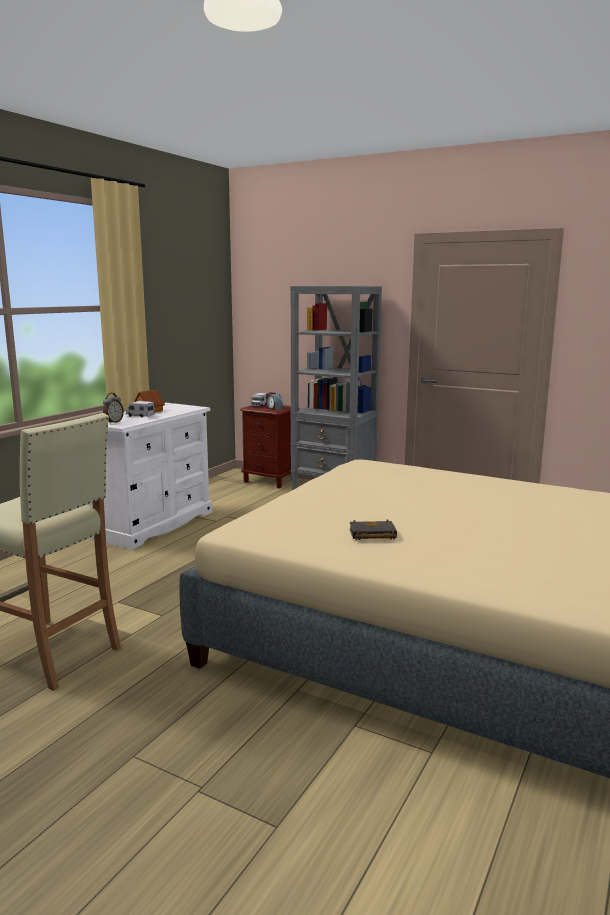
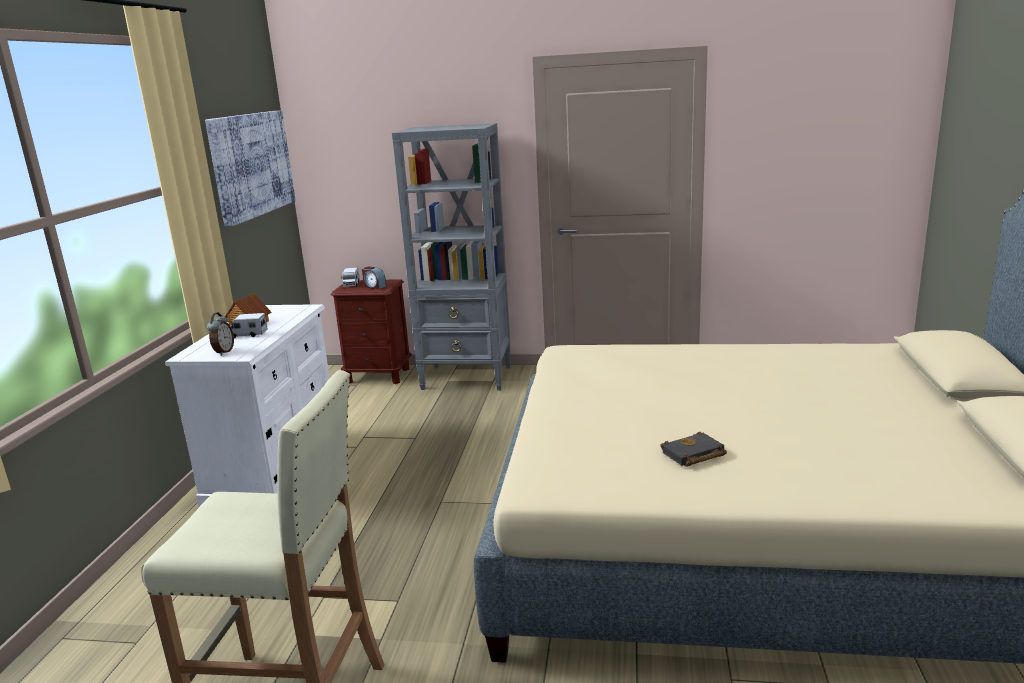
camera: 20 degrees left, 5 degrees up
(192, 303) = (250, 164): none -> picture

